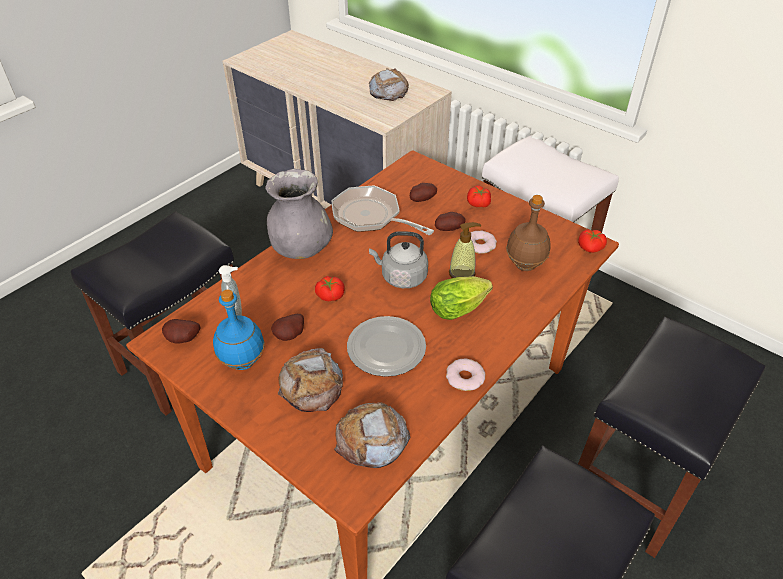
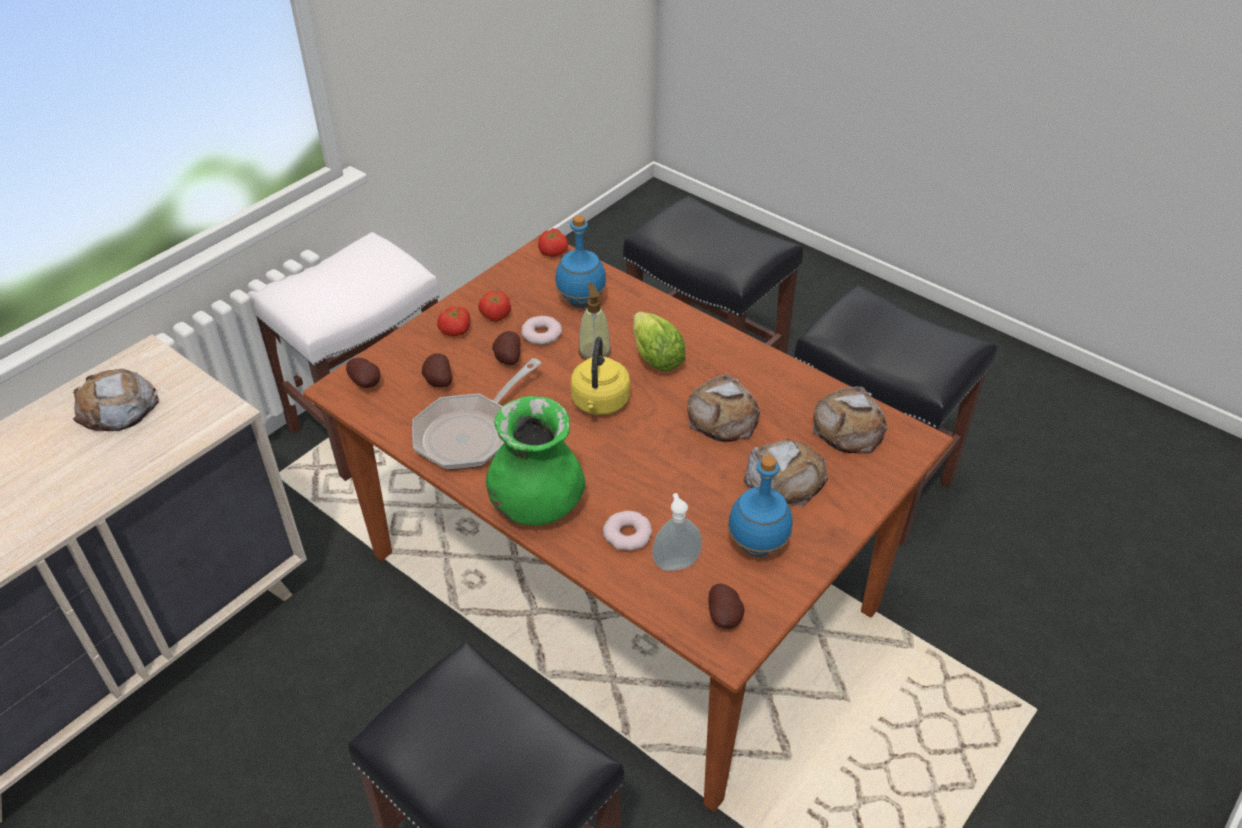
camera: 90 degrees left, 0 degrees up
(291, 336) = (709, 503): potato -> potato (367, 383)
(301, 249) = (537, 505): grey vase -> green vase
(330, 295) = (633, 469): tomato -> tomato (495, 315)
(387, 349) = (723, 416): plate -> bread
(401, 277) = (600, 403): grey kettle -> yellow kettle
(465, 378) = (758, 358): donut -> donut (628, 534)
(524, 265) = (580, 302): brown bottle -> blue bottle

